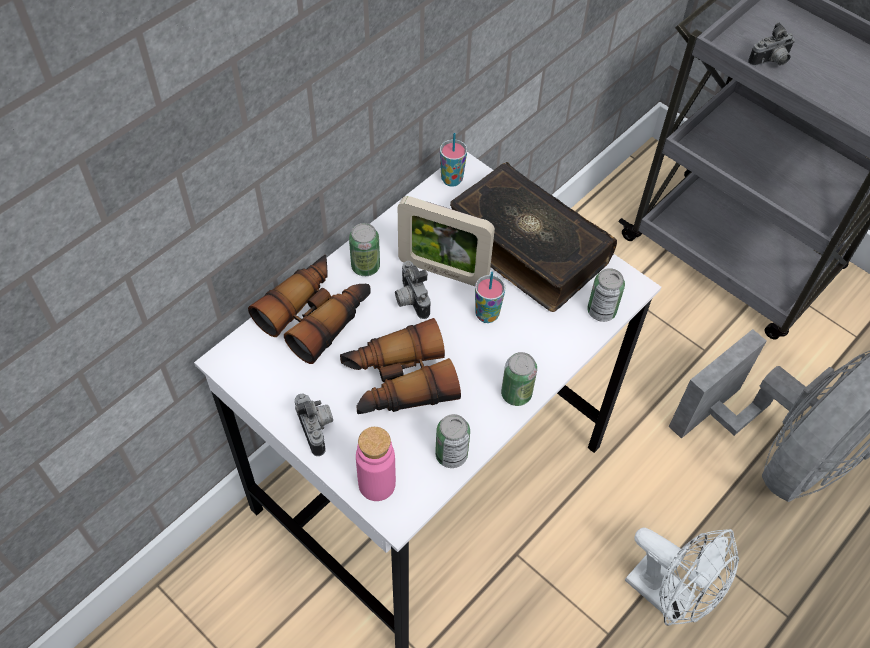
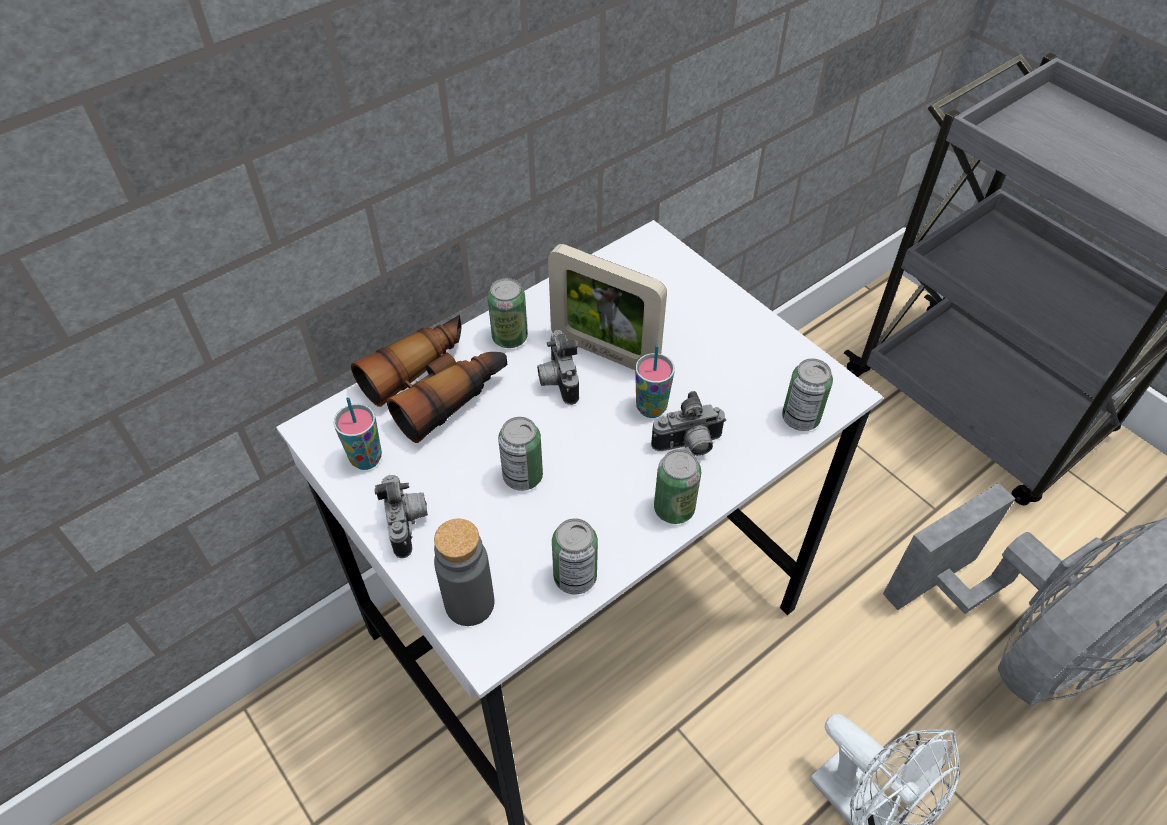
camera: 10 degrees right, 5 degrees down
(377, 484) = (469, 603): pink bottle -> grey bottle
(397, 381) = (523, 476): binoculars -> can
(452, 179) = (633, 251): cup -> cup (366, 459)
(526, 248) = (713, 335): book -> none
(770, 62) = (1044, 154): camera -> camera (688, 446)

